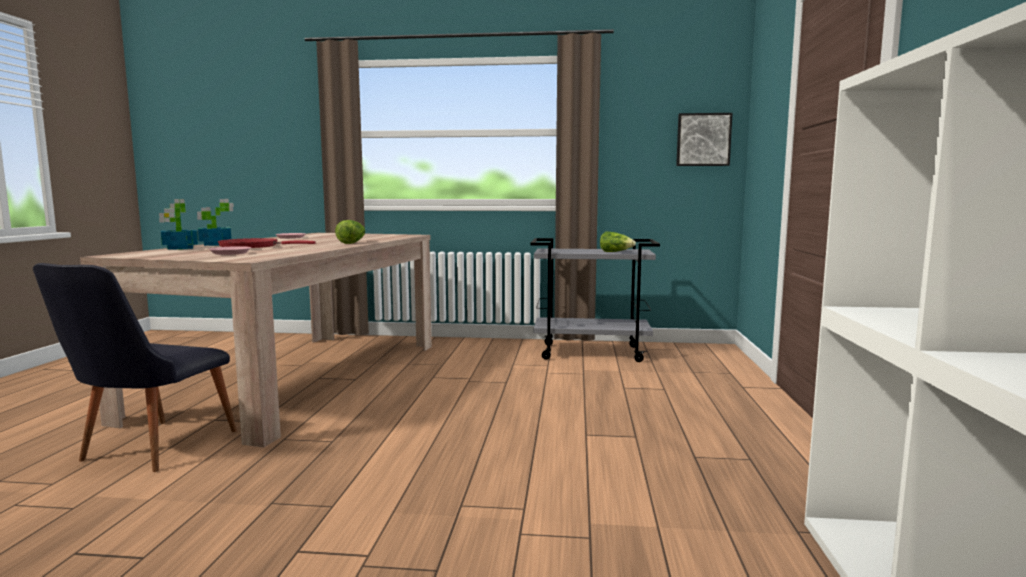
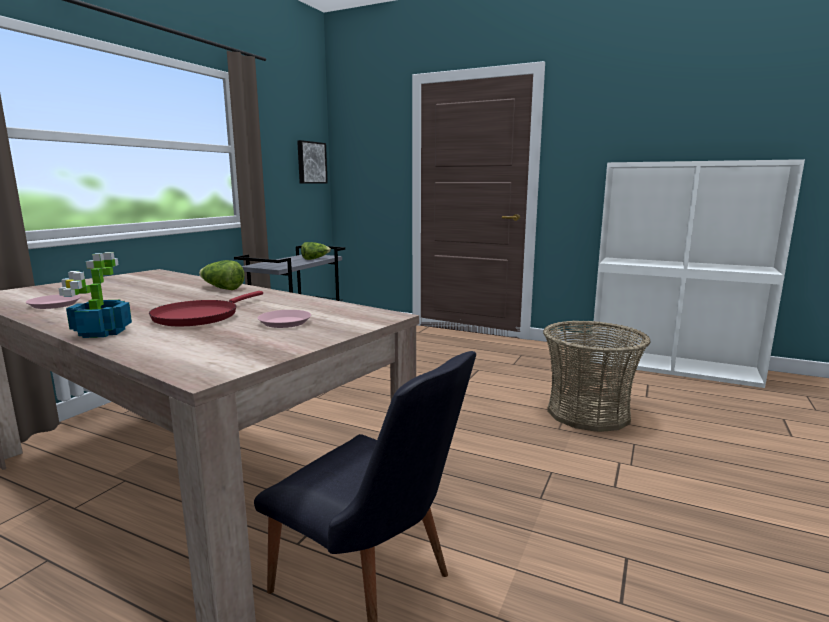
camera: 70 degrees left, 5 degrees up
(180, 248) = (140, 346): potted plant -> none
(536, 527) = (588, 413): none -> basket

